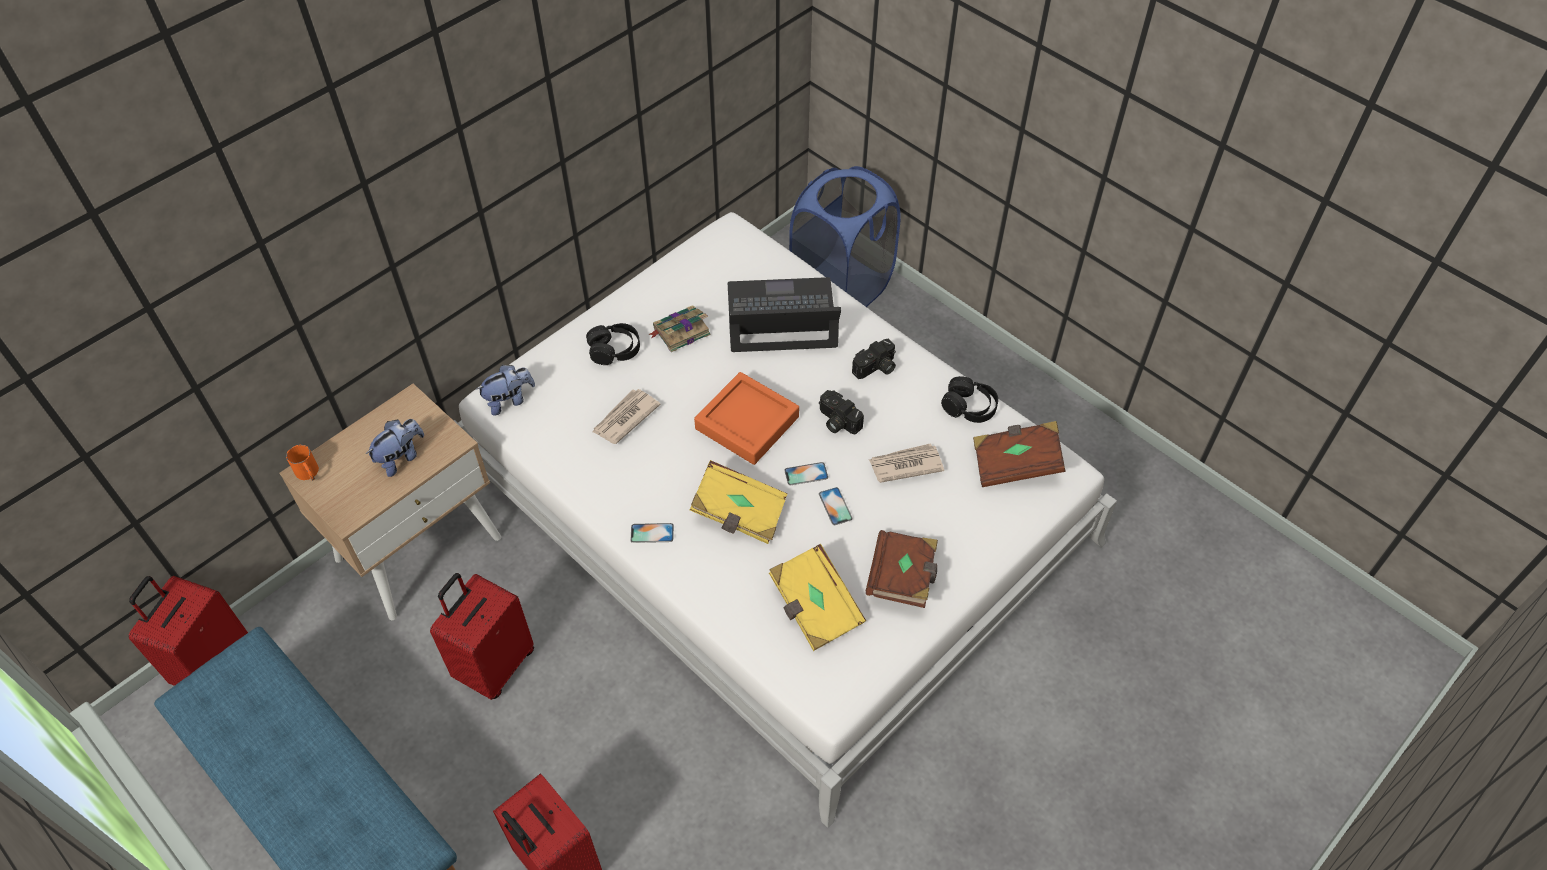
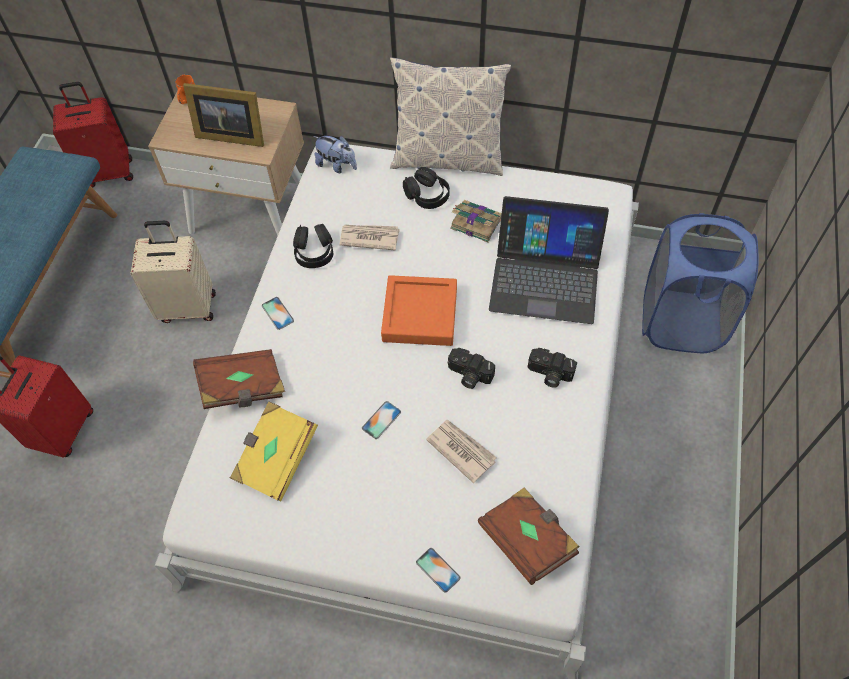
camera: 60 degrees right, 5 degrees up
(401, 457) = (230, 134): plush toy -> picture frame
(494, 665) = (188, 306): red suitcase -> beige suitcase
(584, 313) = (448, 158): none -> pillow
(739, 514) = (329, 357): yellow book -> none
(781, 316) = (545, 278): laptop -> laptop turned 135 degrees clockwise
(806, 474) = (398, 382): phone -> phone (438, 570)
(837, 421) = (468, 375): camera -> camera turned 75 degrees counterclockwise
(902, 578) = (344, 508): brown book -> brown book (242, 388)
(969, 407) = (563, 468): black headphones -> black headphones (314, 252)

